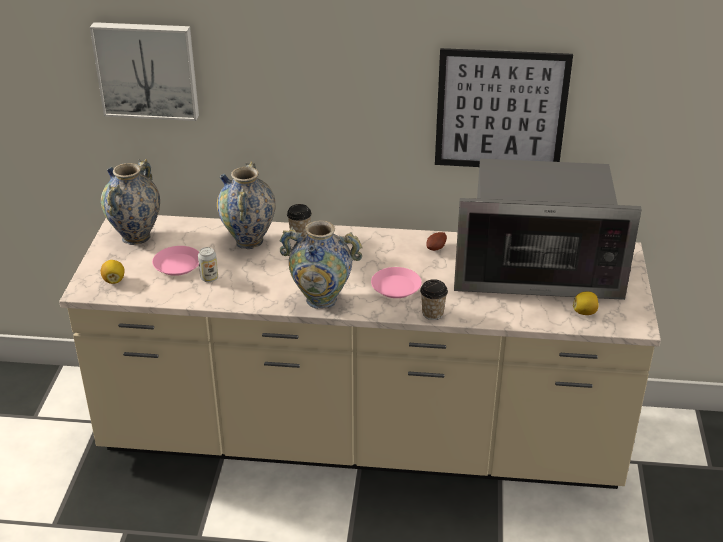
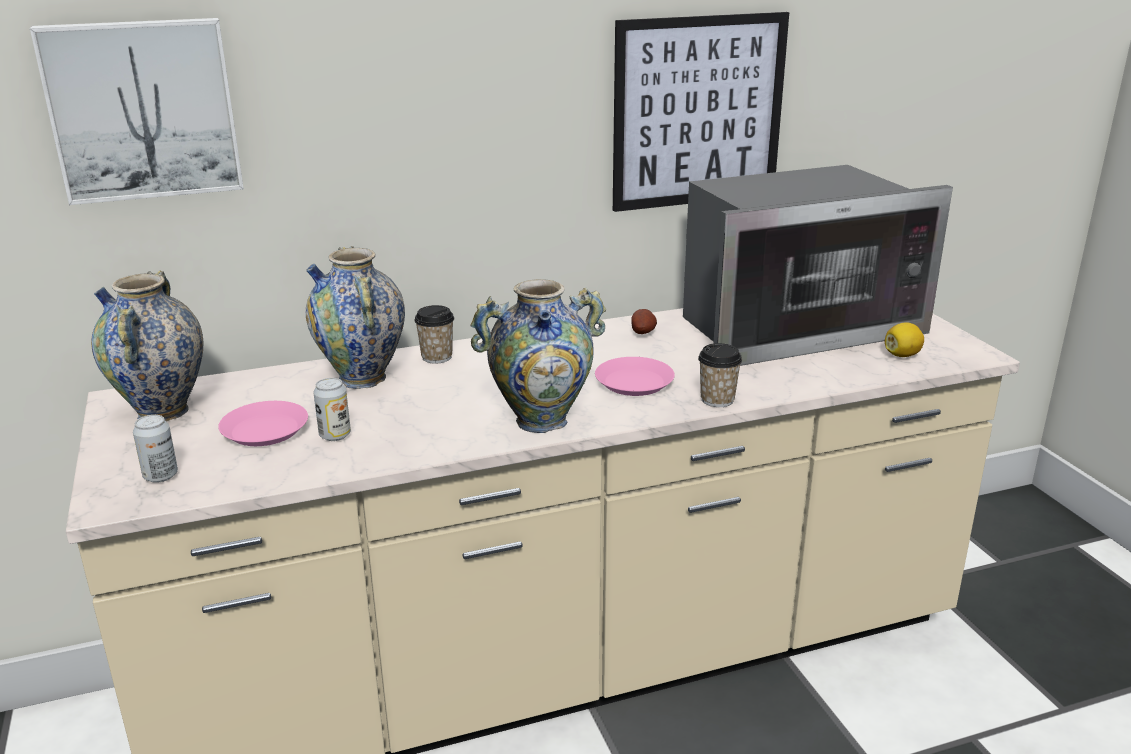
camera: 25 degrees left, 10 degrees down
(114, 280) = (160, 476): lemon -> can

